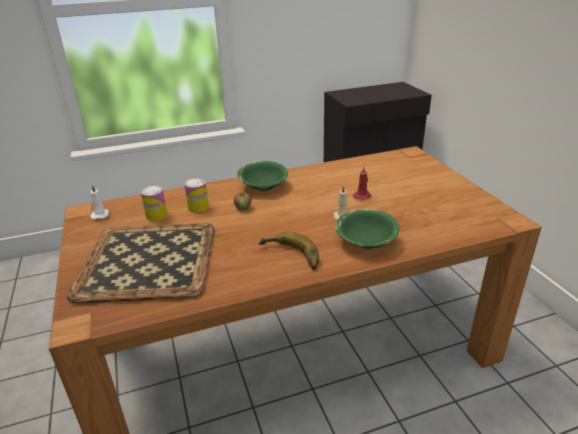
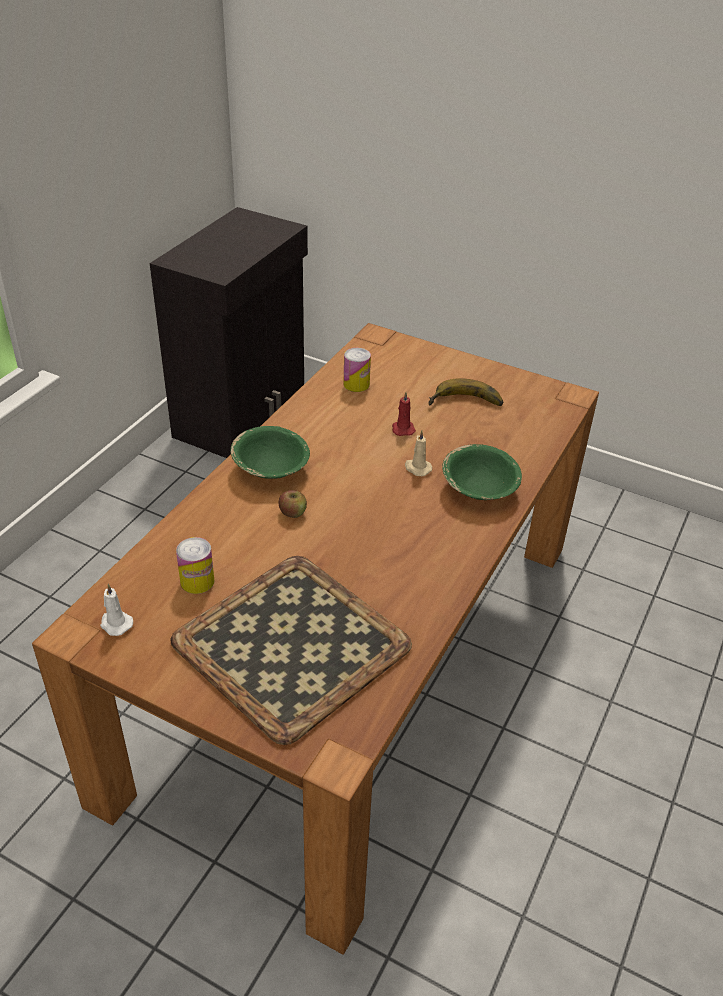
camera: 45 degrees left, 10 degrees up
(198, 207) = (234, 540): can -> can (356, 384)
(290, 256) = (433, 547): banana -> banana (465, 404)

